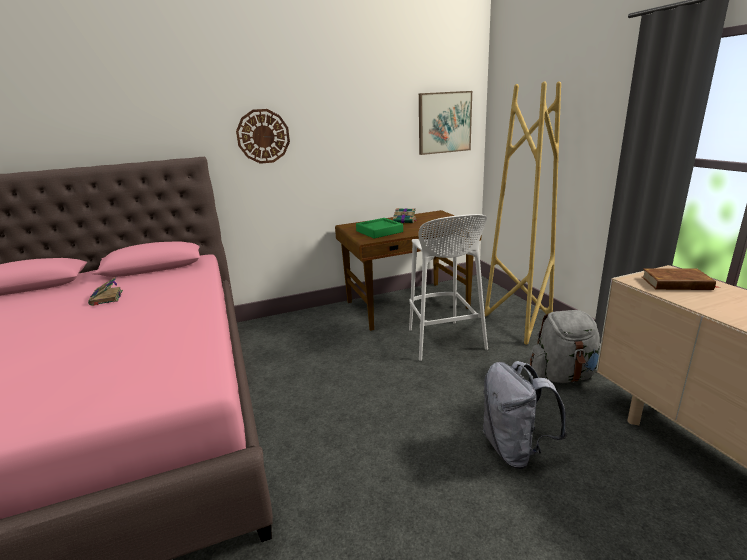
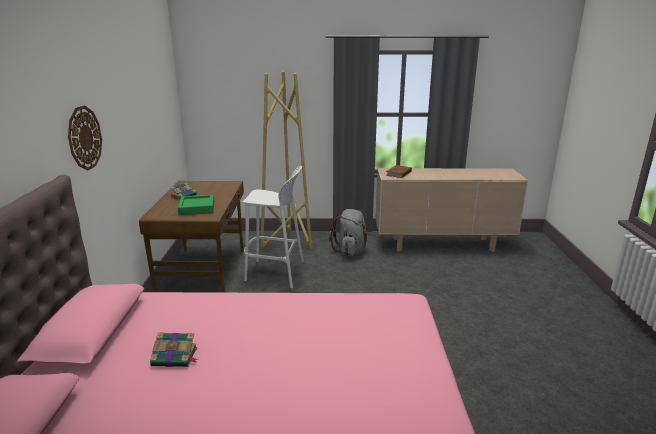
camera: 70 degrees left, 0 degrees up
(444, 122) = (165, 101): picture -> none
(515, 449) = (399, 284): grey backpack -> none

